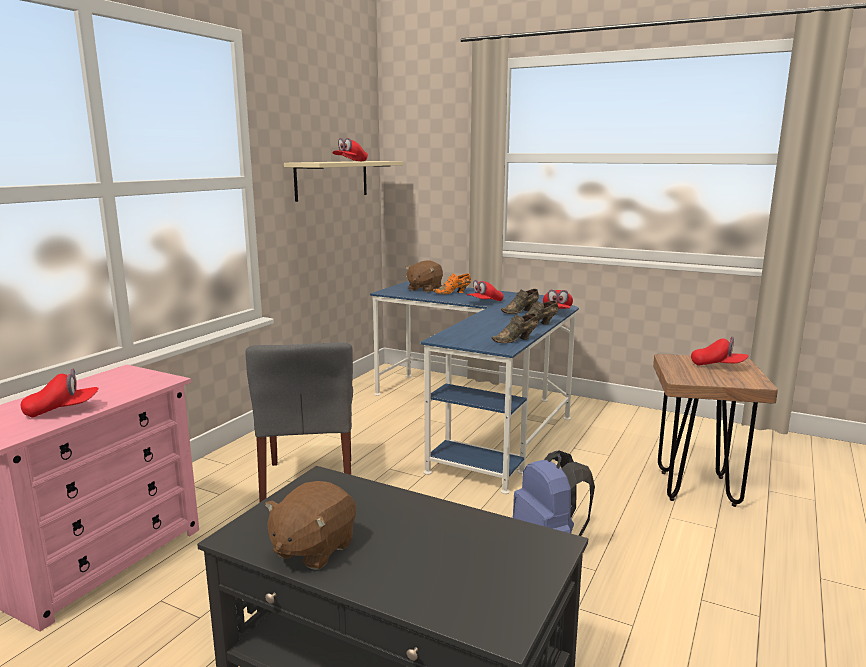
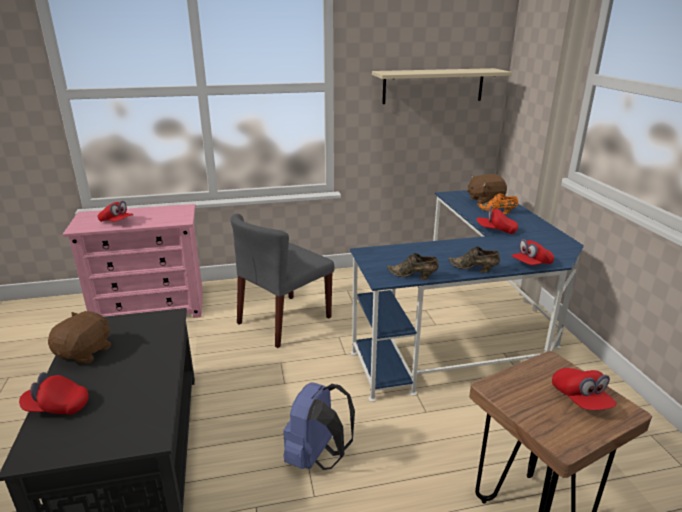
camera: 50 degrees right, 10 degrees up
(312, 549) = (85, 352): brown plush toy -> brown plush toy turned 120 degrees clockwise
(350, 161) = (441, 71): red cap -> red cap (57, 407)
(521, 311) = (500, 251): brown shoe -> none

